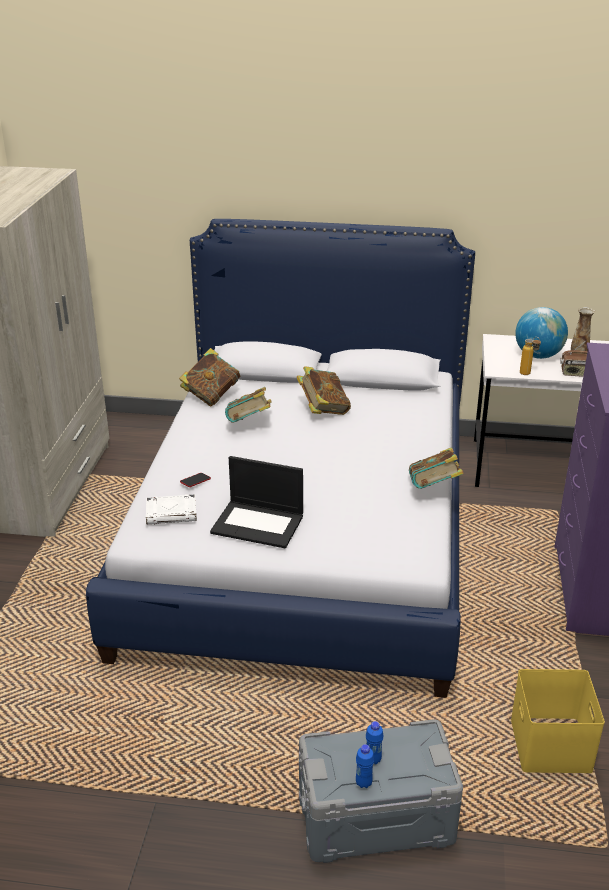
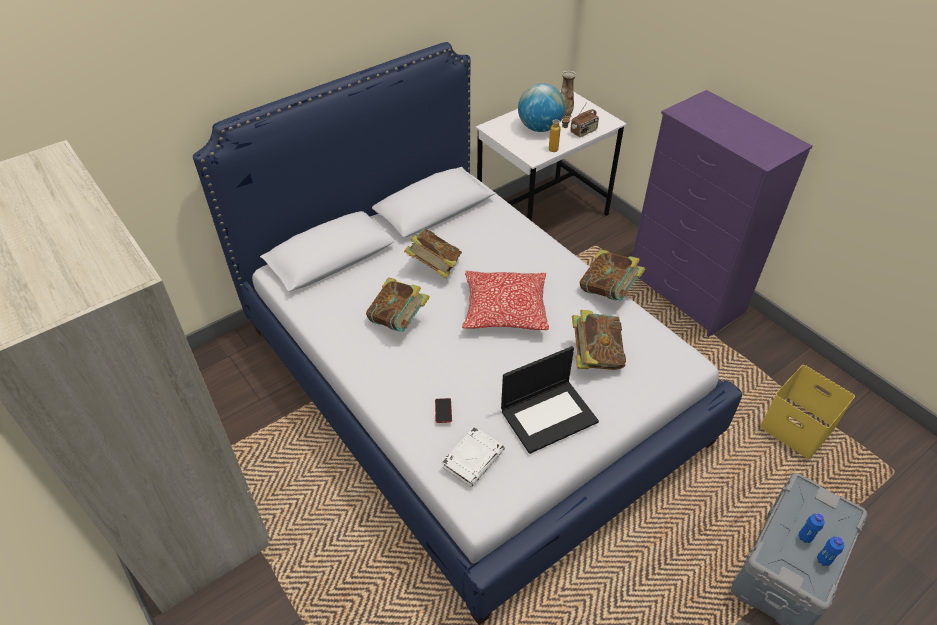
camera: 45 degrees left, 15 degrees up
(211, 396) = (323, 312): book -> book (595, 356)
(332, 457) = (505, 310): none -> pillow

